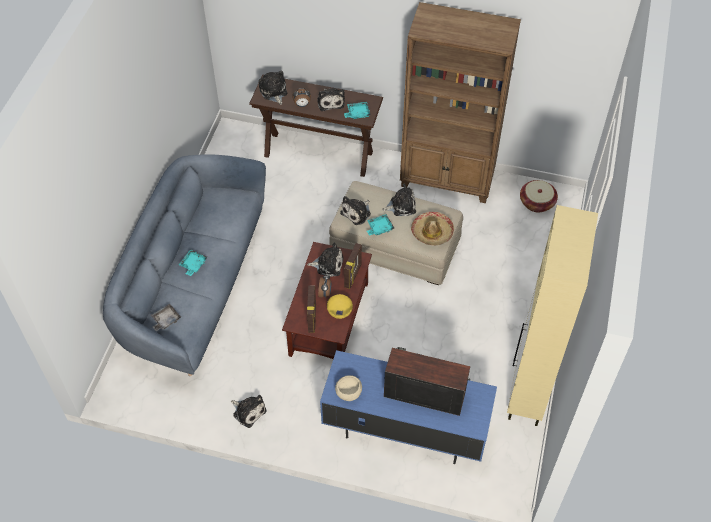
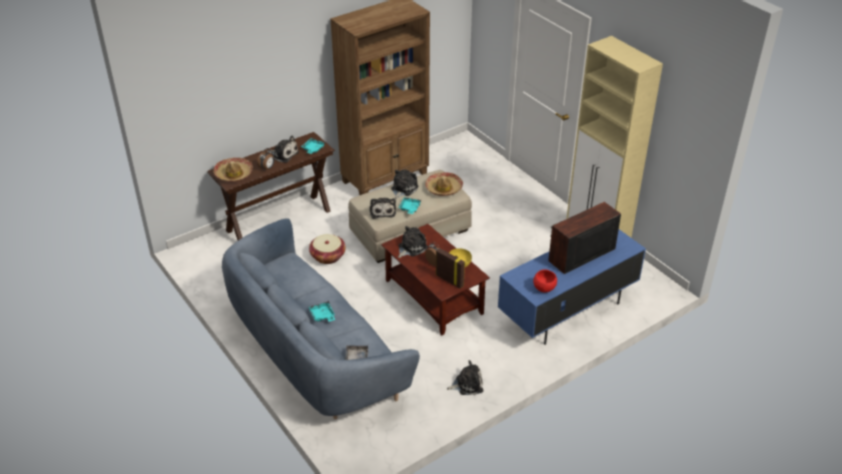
camera: 50 degrees left, 15 degrees down
(273, 92) = (234, 174): plush toy -> hat
(349, 393) = (544, 288): beige bowl -> red bowl
(353, 275) = (436, 241): picture frame -> none
(537, 202) = (454, 153): basket -> basket (328, 256)

